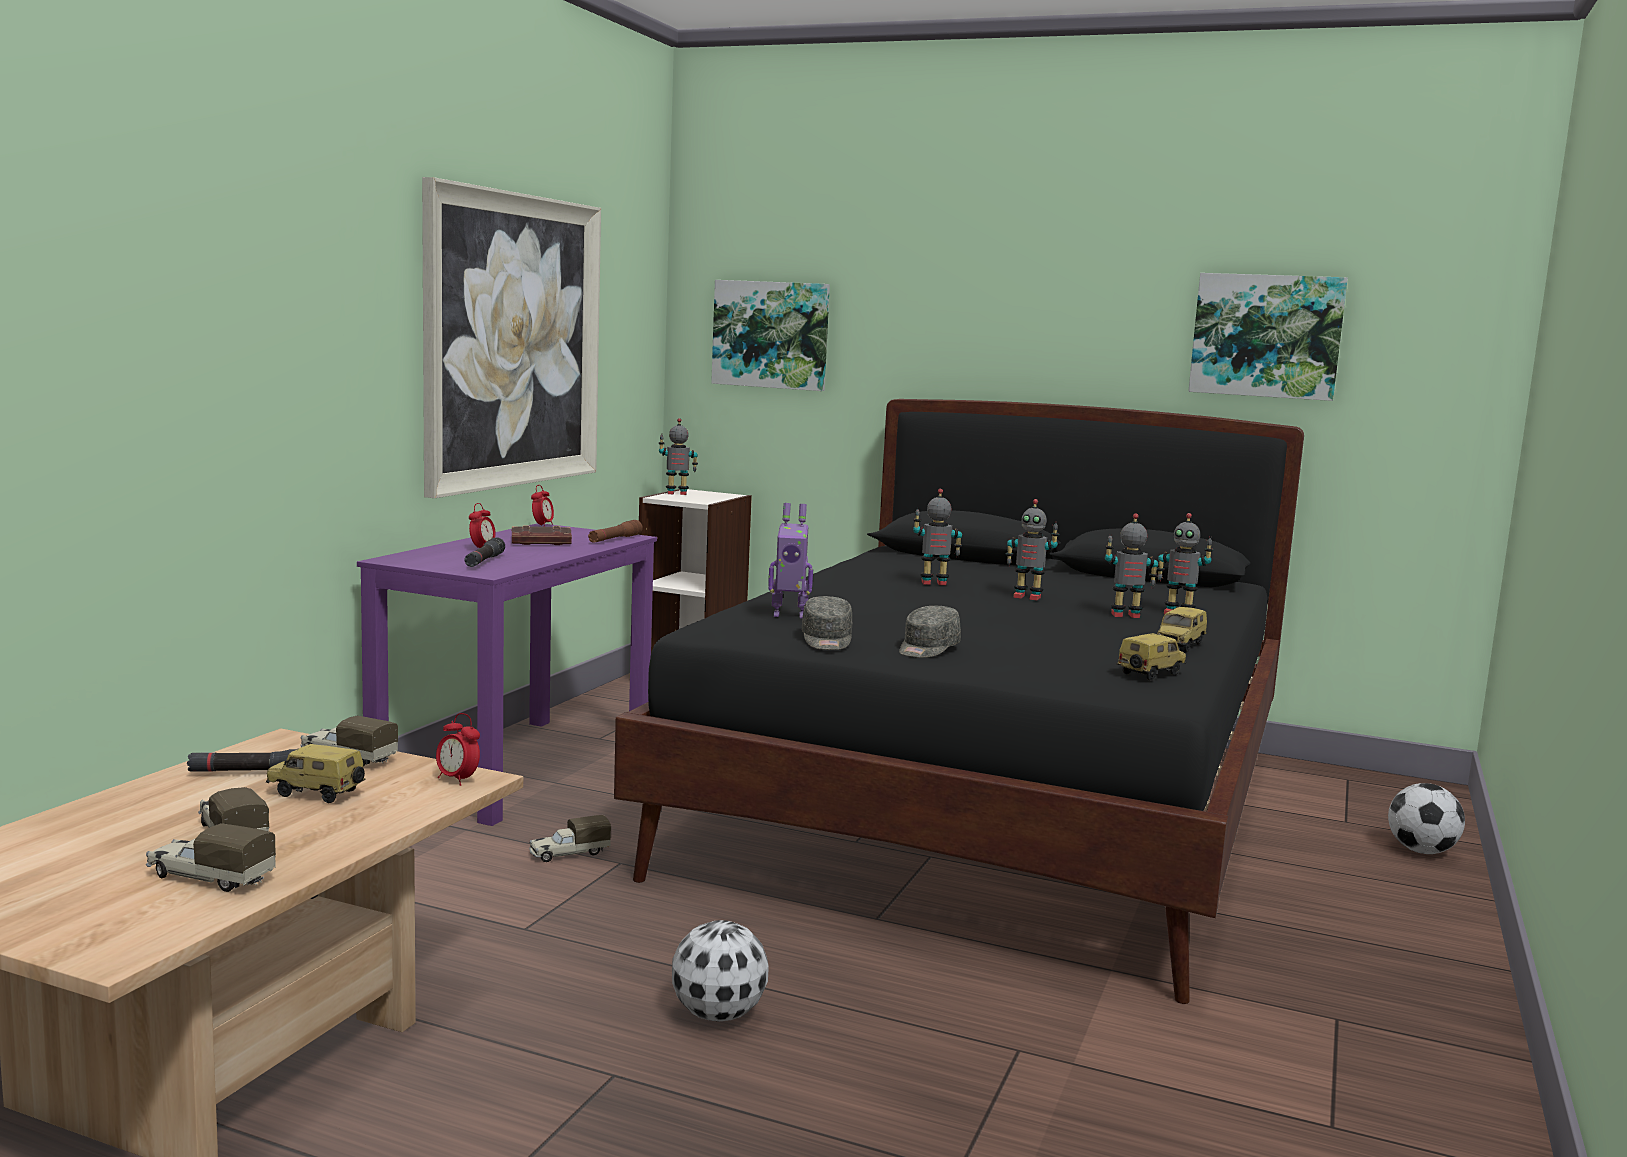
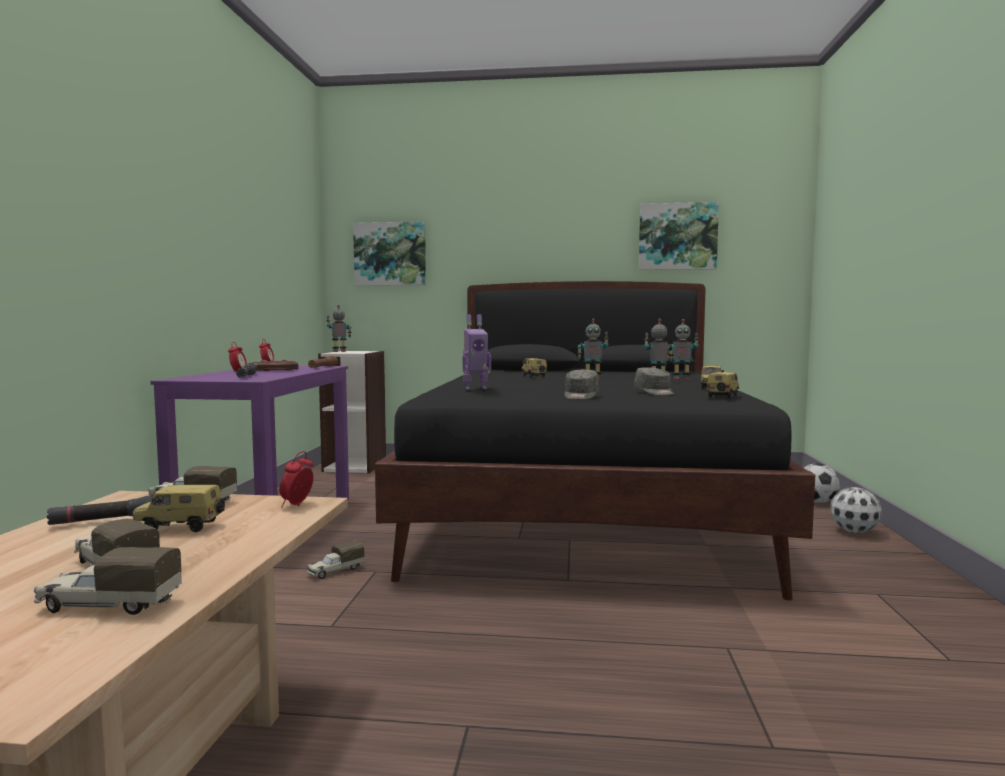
camera: 15 degrees left, 5 degrees down
(457, 780) = (297, 505): alarm clock -> alarm clock turned 90 degrees clockwise
(513, 341) = (241, 244): picture -> none
(720, 1015) = (514, 662): football -> football (855, 532)
(826, 640) = (515, 397): grey cap -> grey cap (654, 392)
(934, 583) = (533, 376): toy robot -> toy car

